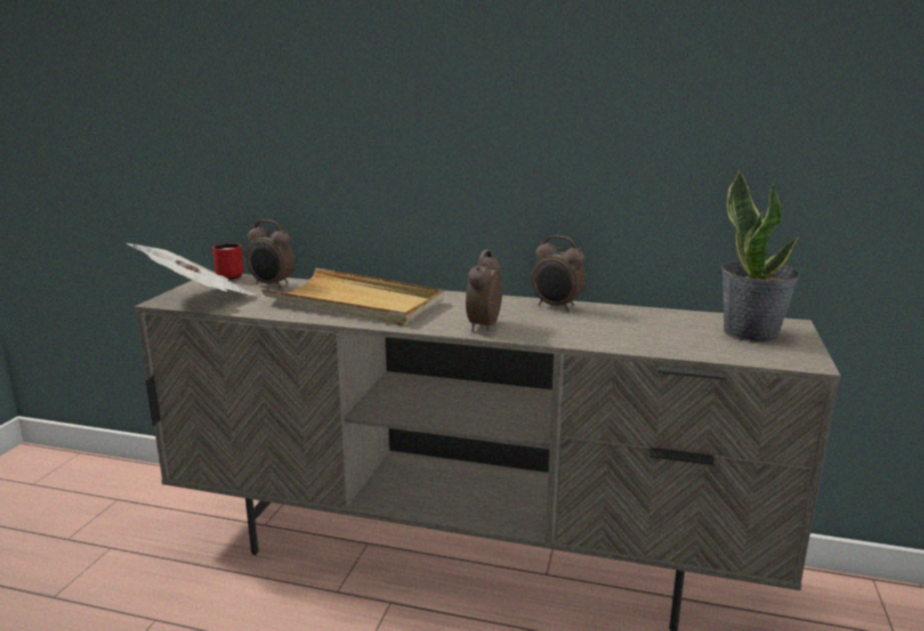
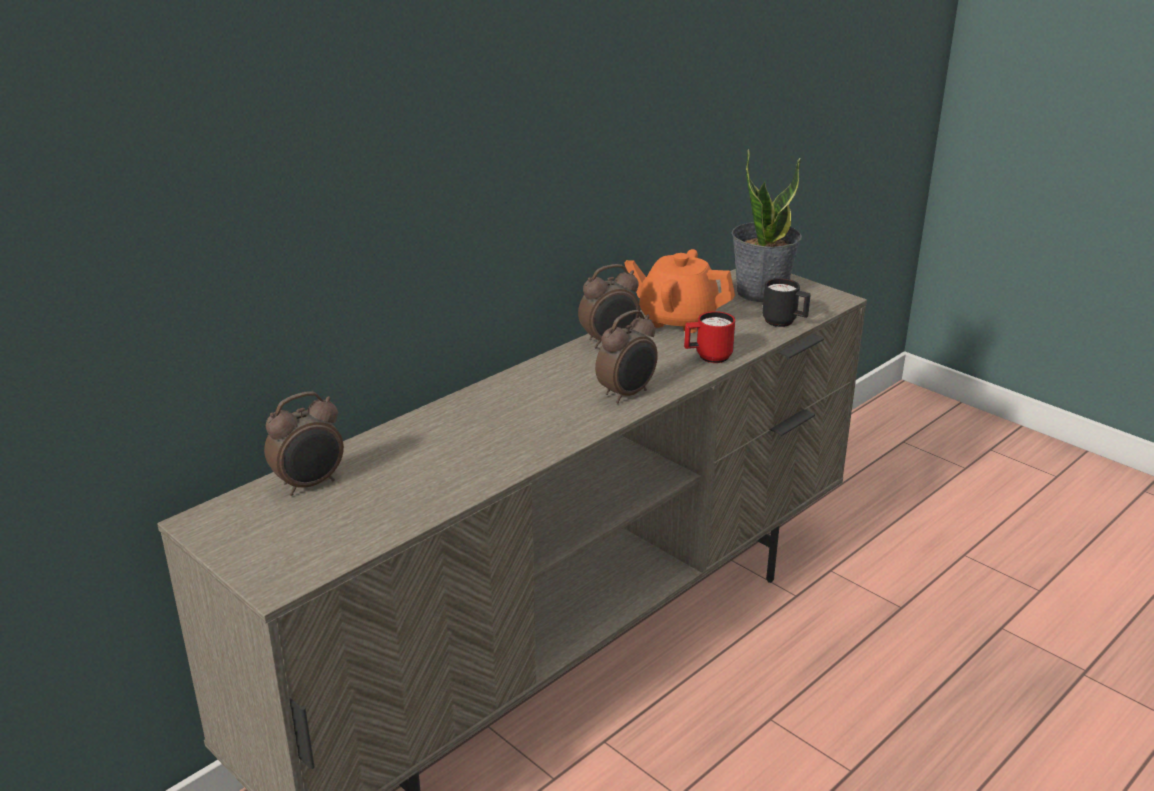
camera: 60 degrees left, 10 degrees up
(198, 299) = (304, 553): newspaper -> none
(228, 276) = (211, 511): red mug -> red mug (707, 357)
(356, 303) = (464, 443): beige tray -> none
(482, 326) = (627, 394): alarm clock -> alarm clock turned 90 degrees counterclockwise
(634, 317) = (677, 320): none -> orange teapot
(707, 351) = (784, 322): none -> black mug

